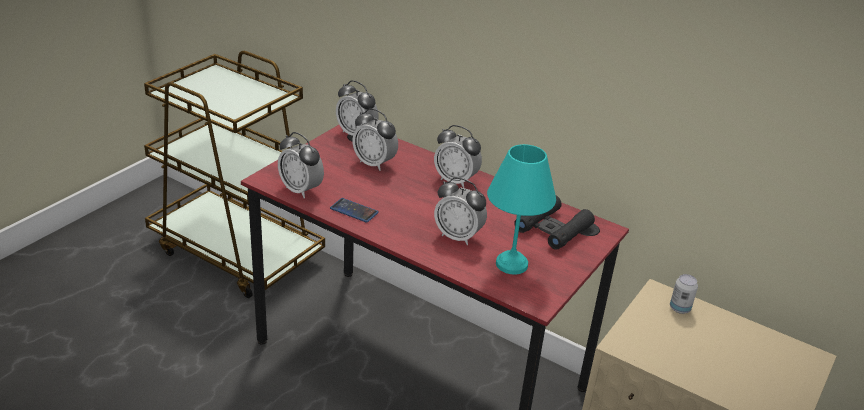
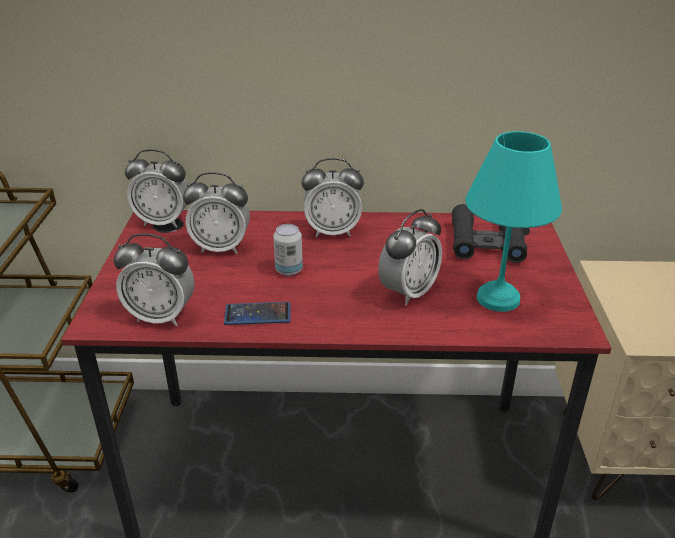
camera: 30 degrees left, 0 degrees up
(458, 236) = (408, 292): alarm clock -> alarm clock turned 45 degrees counterclockwise
(679, 308) = (638, 277): can -> can (289, 270)

